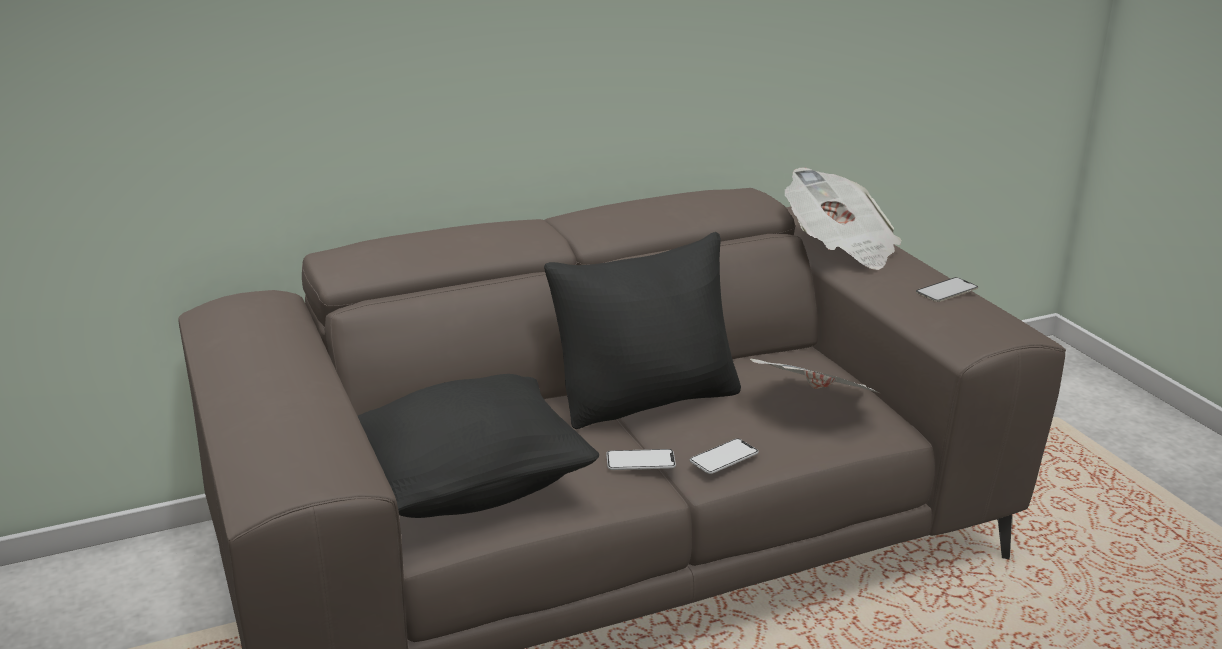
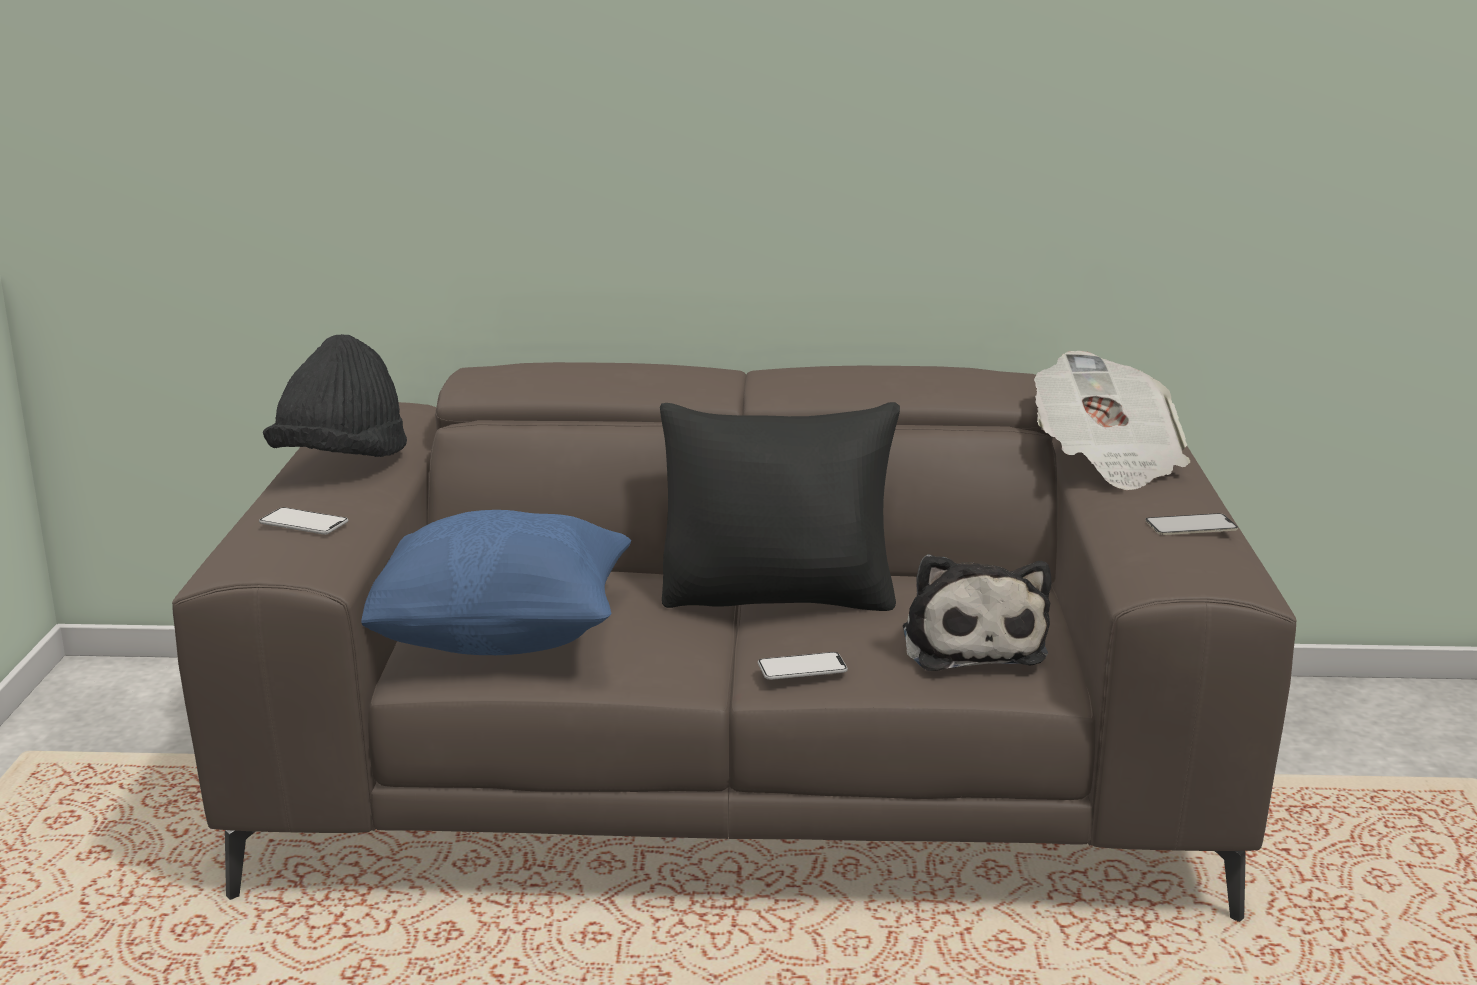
camera: 25 degrees right, 5 degrees down
(260, 363) = (341, 462): none -> black hat
(470, 487) = (501, 637): black pillow -> blue pillow
(640, 461) = (704, 651): phone -> phone (304, 523)
(817, 408) = (971, 643): newspaper -> plush toy

